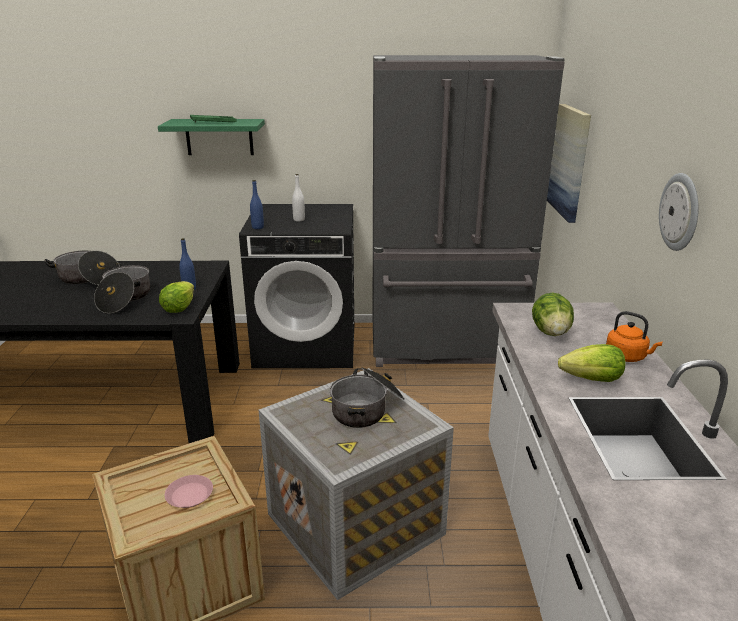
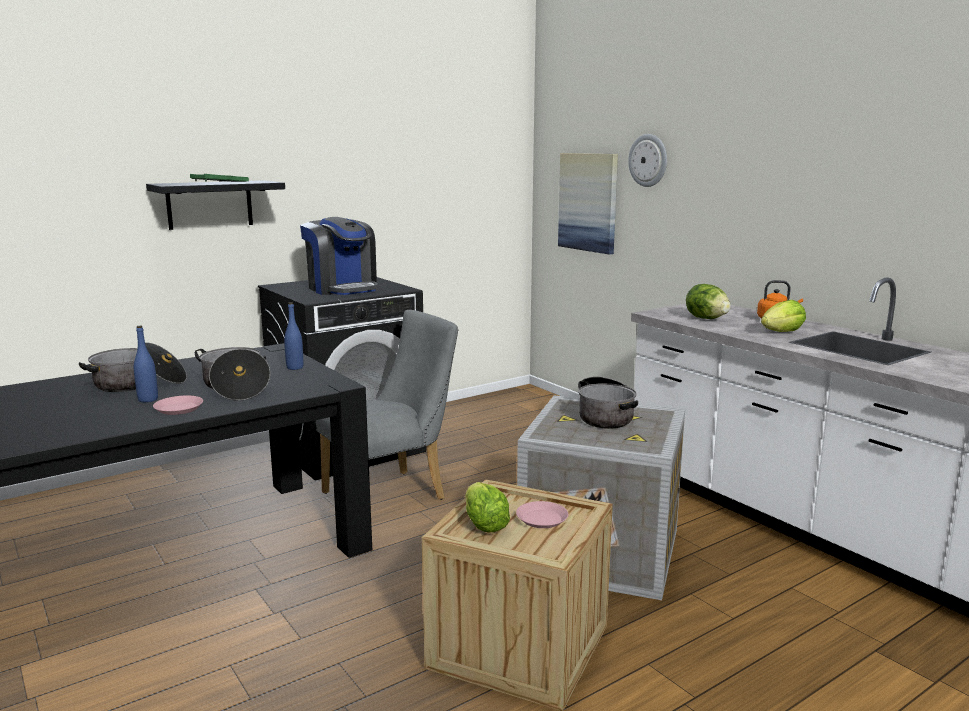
camera: 35 degrees left, 10 degrees down
(65, 310) = (178, 409): none -> pink plate
(179, 308) = (321, 381): lettuce -> lettuce (484, 524)
(219, 137) = (209, 204): green shelf -> black shelf
(257, 227) = (313, 298): blue bottle -> blue bottle (148, 399)
(282, 400) = (392, 494): none -> grey chair
(299, 220) = (342, 289): white bottle -> coffee machine
(446, 346) = (488, 415): grey fridge -> none
(680, 212) = (780, 200): wall clock -> wall clock (648, 160)

